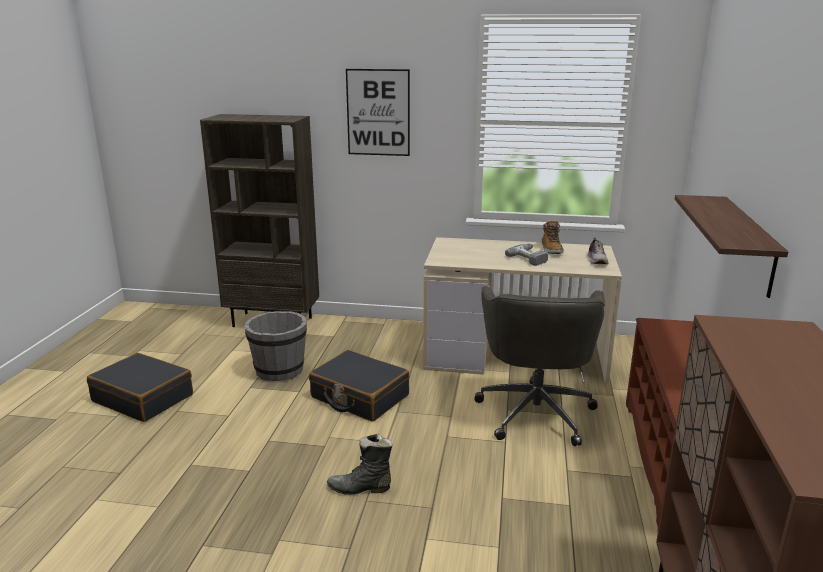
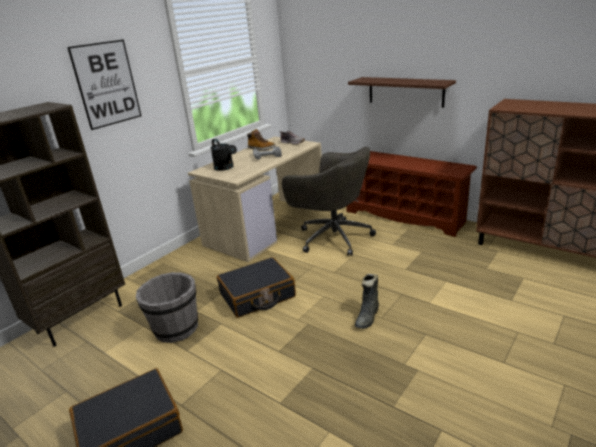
camera: 60 degrees left, 5 degrees up
(466, 249) = (225, 168): none -> black watering can

